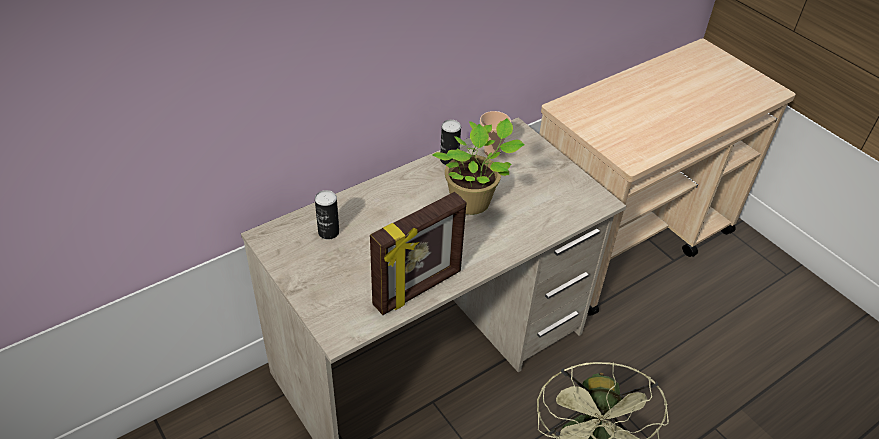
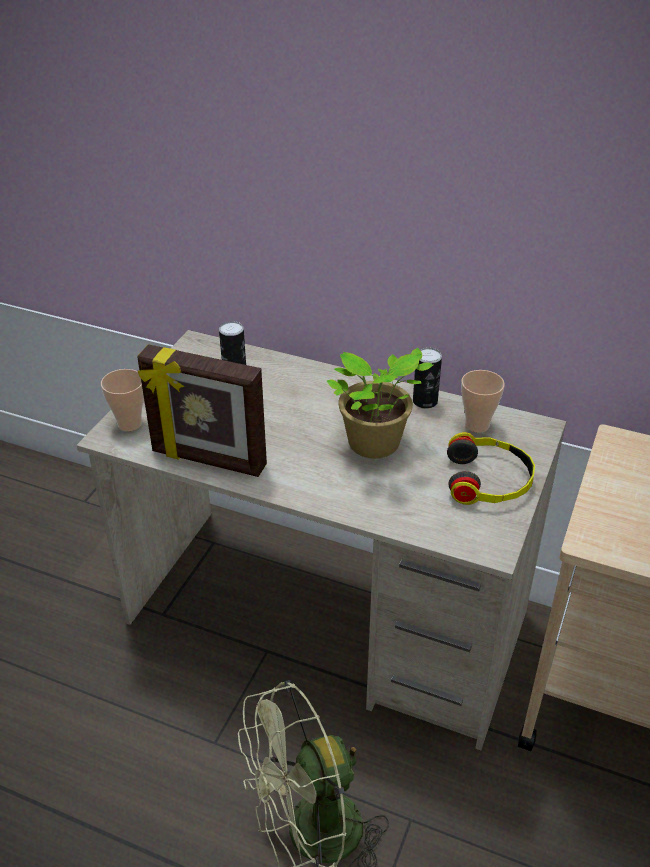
camera: 60 degrees right, 5 degrees down
(334, 316) = (129, 424): none -> cup
(545, 173) = (489, 480): none -> headphones

